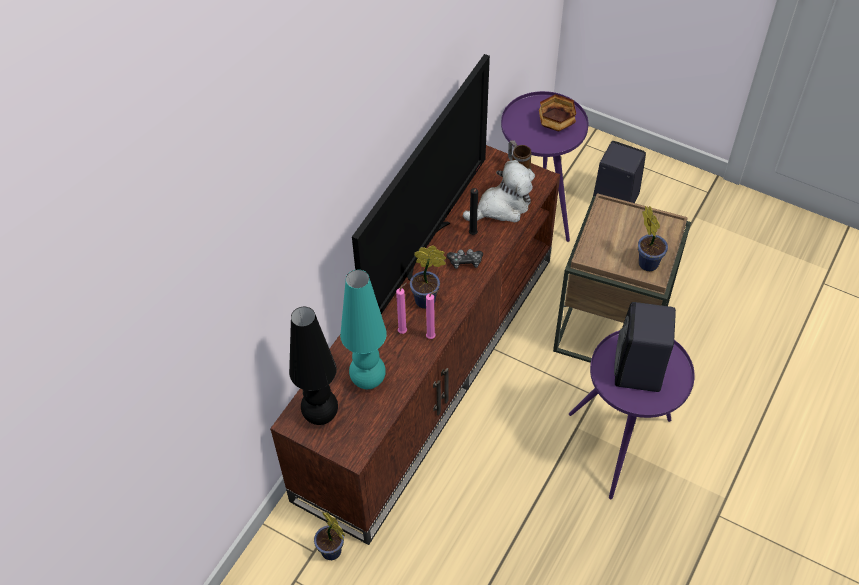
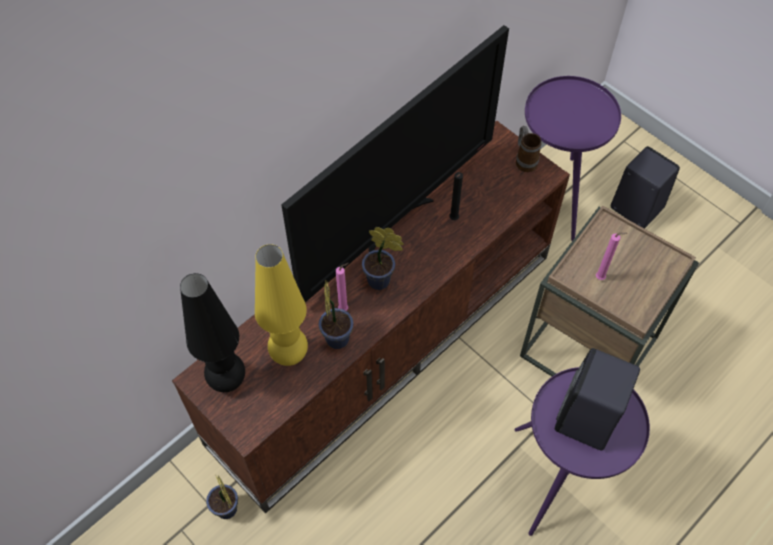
camera: 15 degrees right, 5 degrees up
(368, 380) = (289, 354): turquoise table lamp -> yellow table lamp
(432, 337) = (372, 323): pink candle -> pink candle (601, 278)
(465, 262) = (435, 248): game controller -> none
(502, 207) = (495, 196): plush toy -> none
(555, 125) = (584, 118): bowl -> none
(647, 261) = (634, 297): potted plant -> potted plant (337, 336)

